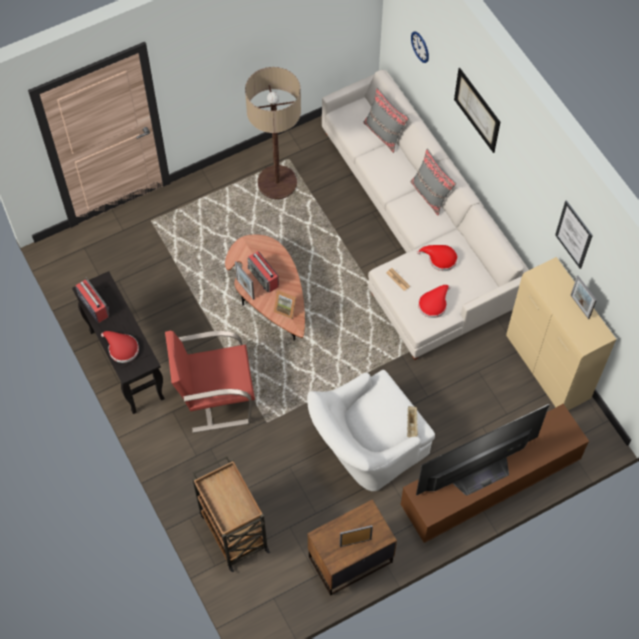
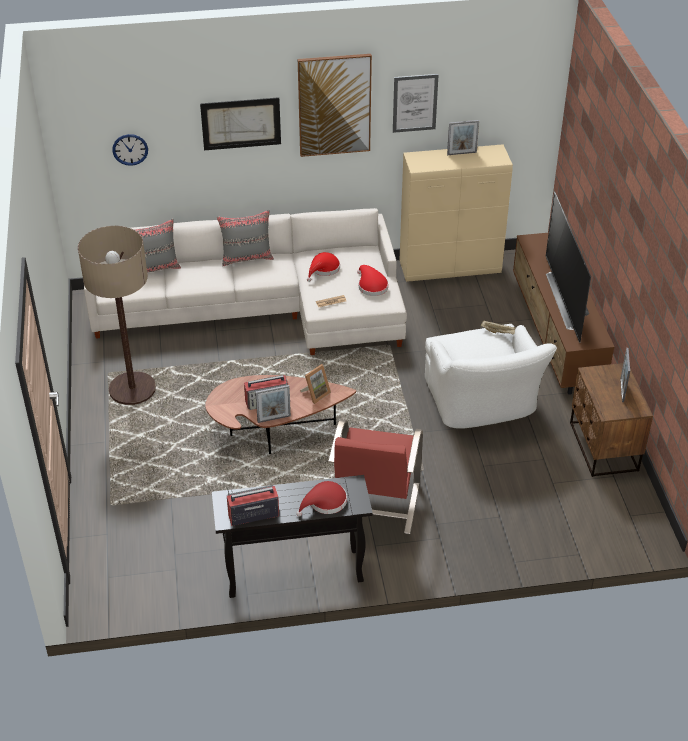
camera: 70 degrees left, 20 degrees down
(233, 531) = (543, 529): brown cart -> none
(528, 170) = (334, 105): none -> picture

